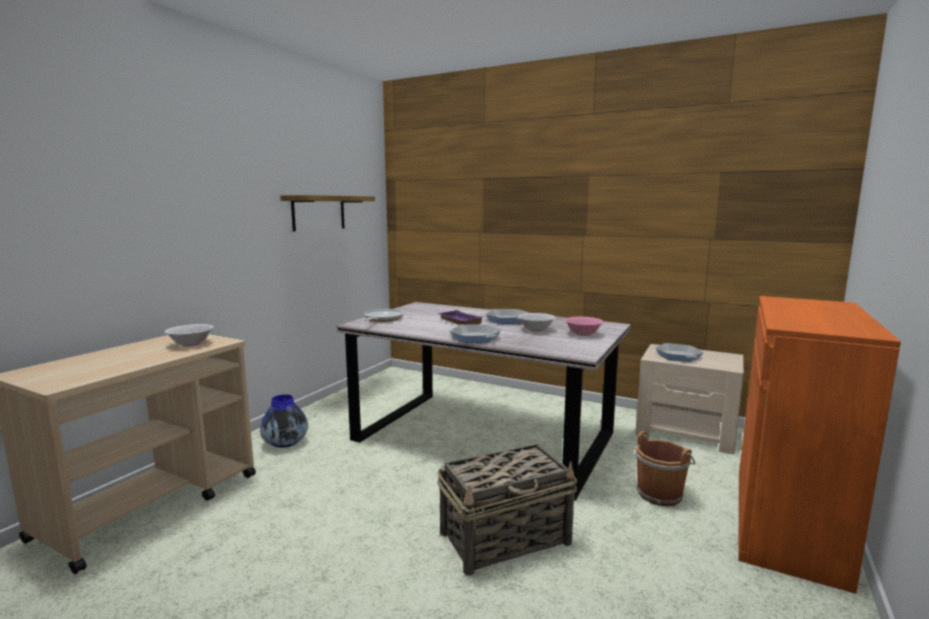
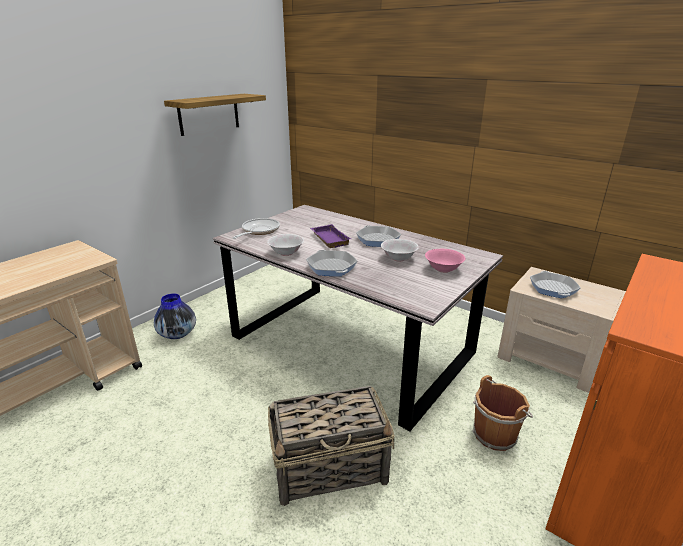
camera: 10 degrees right, 15 degrees up
(191, 344) = (68, 261): white bowl -> white bowl (286, 253)

